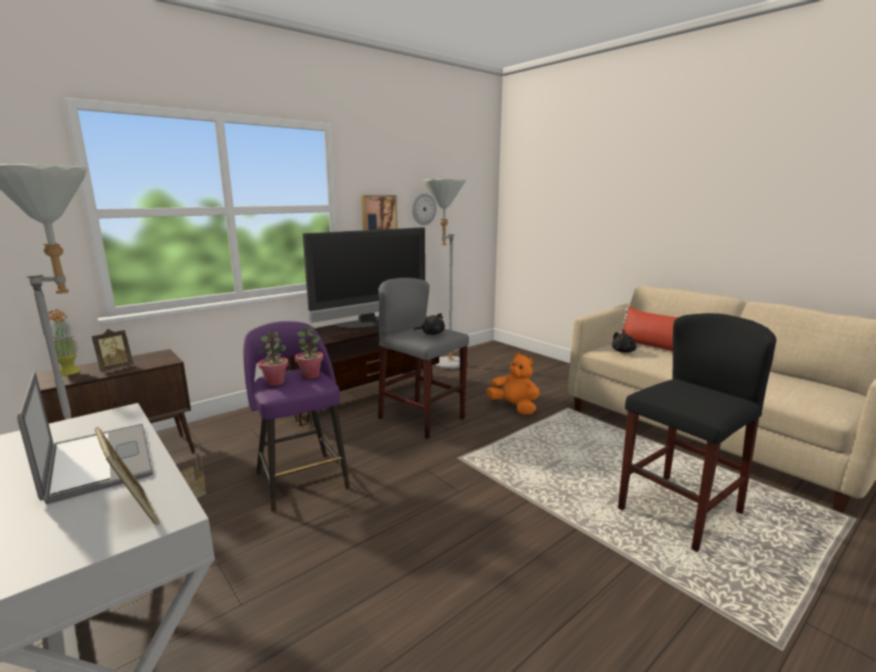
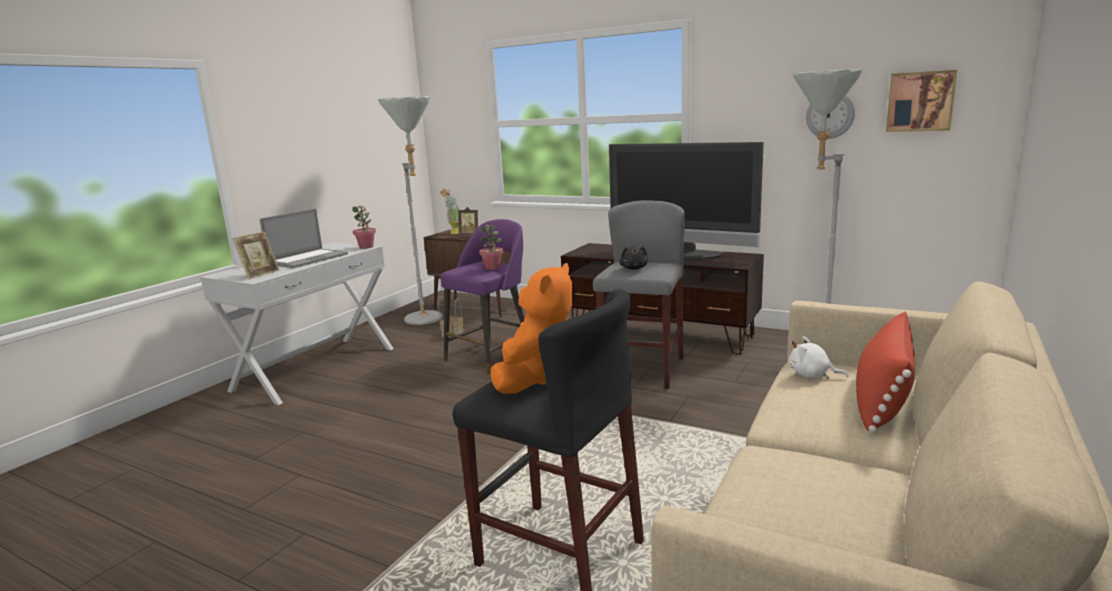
camera: 70 degrees right, 0 degrees up
(275, 382) = (471, 265): potted plant -> potted plant (366, 247)
(378, 215) = (749, 124): picture -> picture (920, 101)
(514, 407) = (739, 410): orange plush toy -> orange plush toy (536, 378)
(624, 351) = (812, 375): black plush toy -> white plush toy

